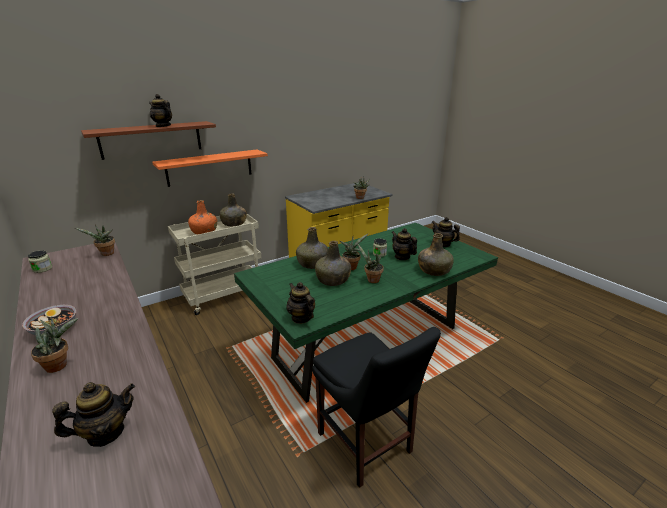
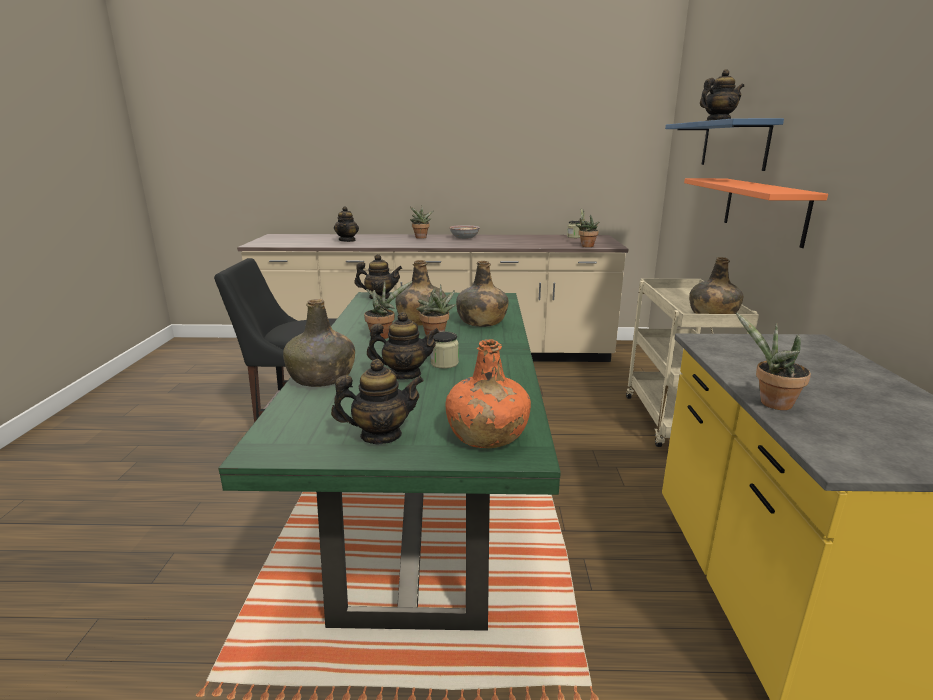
camera: 125 degrees right, 5 degrees down
(151, 139) = (733, 144): brown shelf -> blue shelf
(204, 231) = (684, 299): orange bottle -> orange bottle (486, 434)

